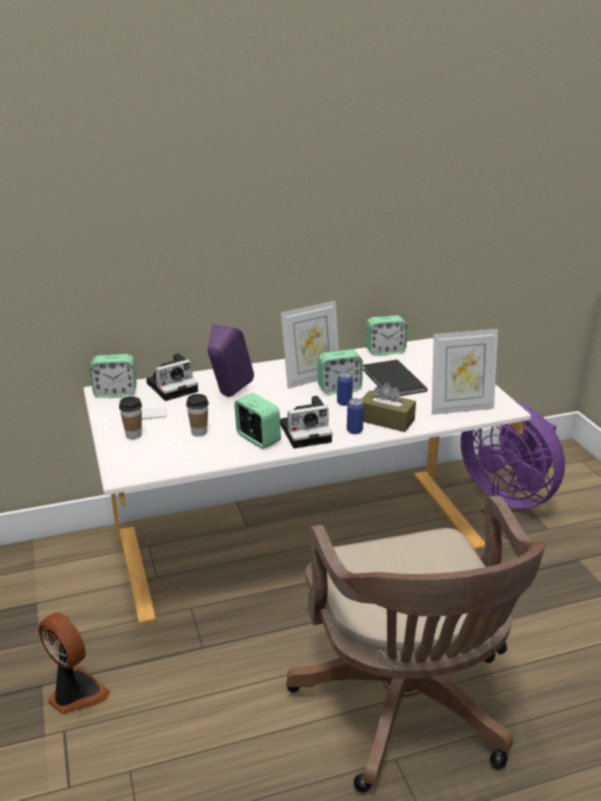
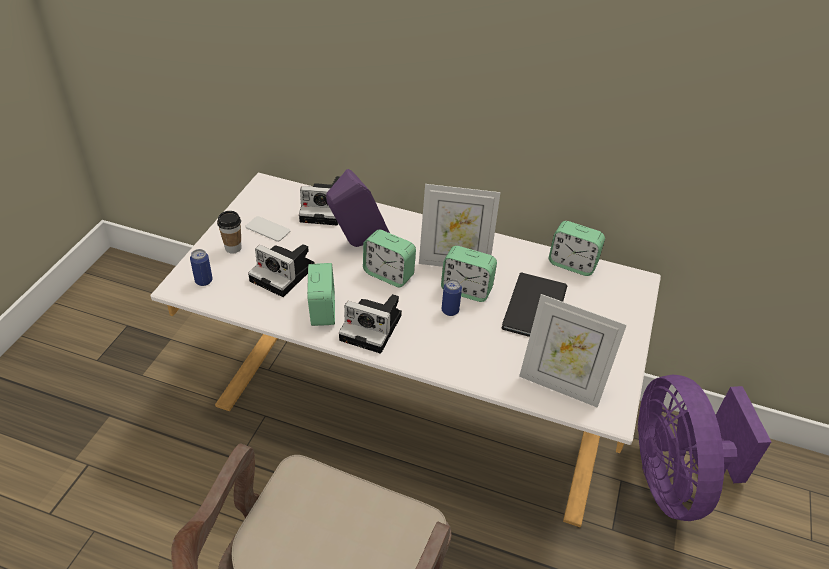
camera: 35 degrees right, 15 degrees up
(75, 694) = (121, 438): fan -> none
(115, 393) = (272, 191): alarm clock -> alarm clock (388, 274)
(199, 432) = (285, 274): cup -> camera
(354, 431) = (418, 352): can -> can (203, 281)
(386, 420) = (463, 356): brown tissue box -> none

